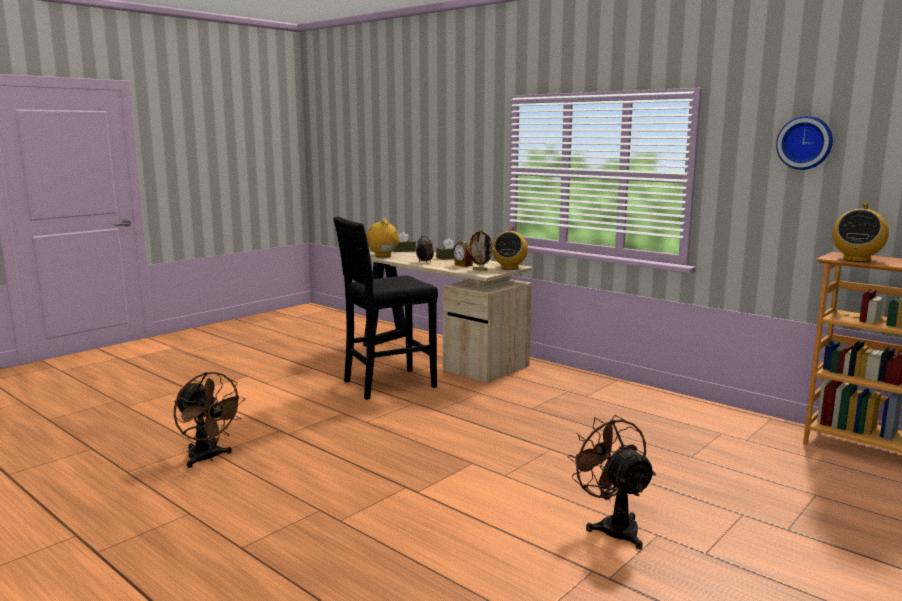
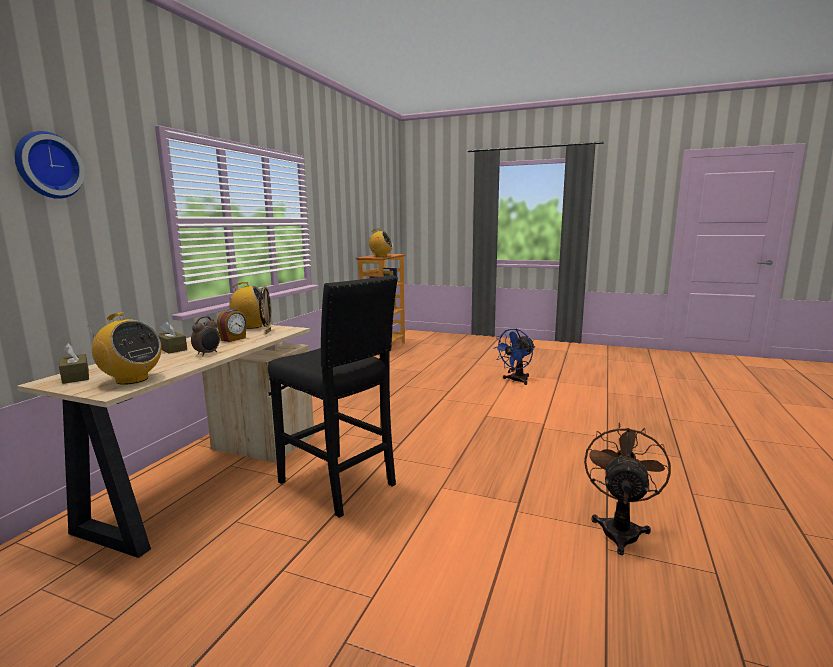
camera: 110 degrees left, 0 degrees up
(383, 255) = (131, 379): radio -> radio turned 105 degrees counterclockwise
(613, 526) = (516, 381): brown fan -> blue fan
(805, 142) = (341, 198): wall clock -> wall clock (47, 165)

